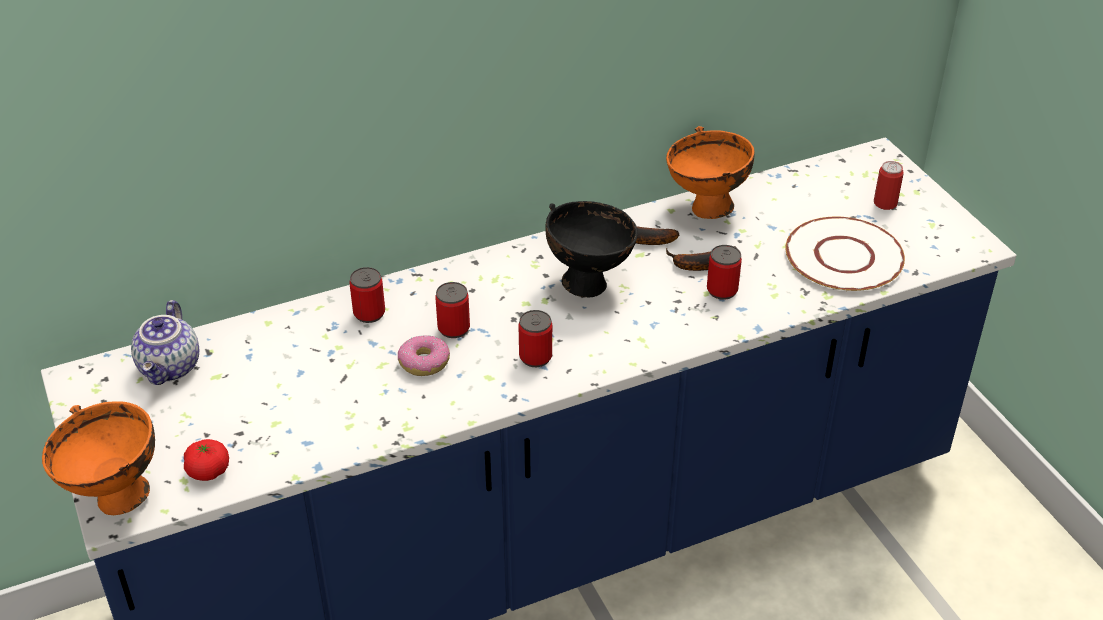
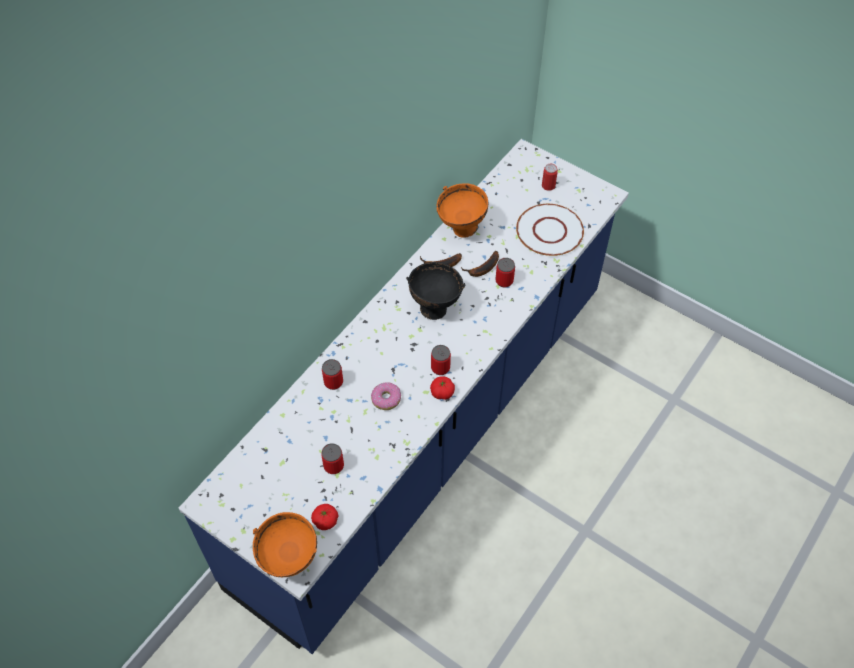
camera: 30 degrees left, 15 degrees up
(171, 368) = (252, 470): teapot -> none
(453, 328) = (385, 370): can -> can (333, 466)
(512, 388) = (442, 392): none -> tomato

